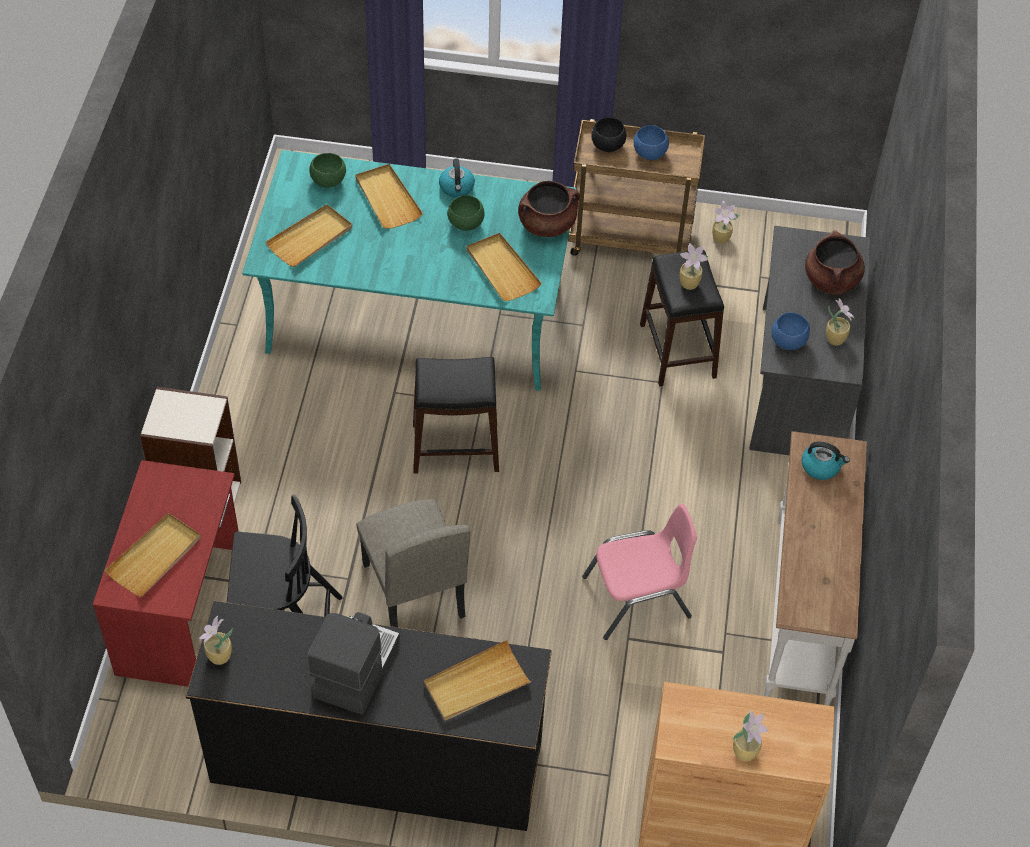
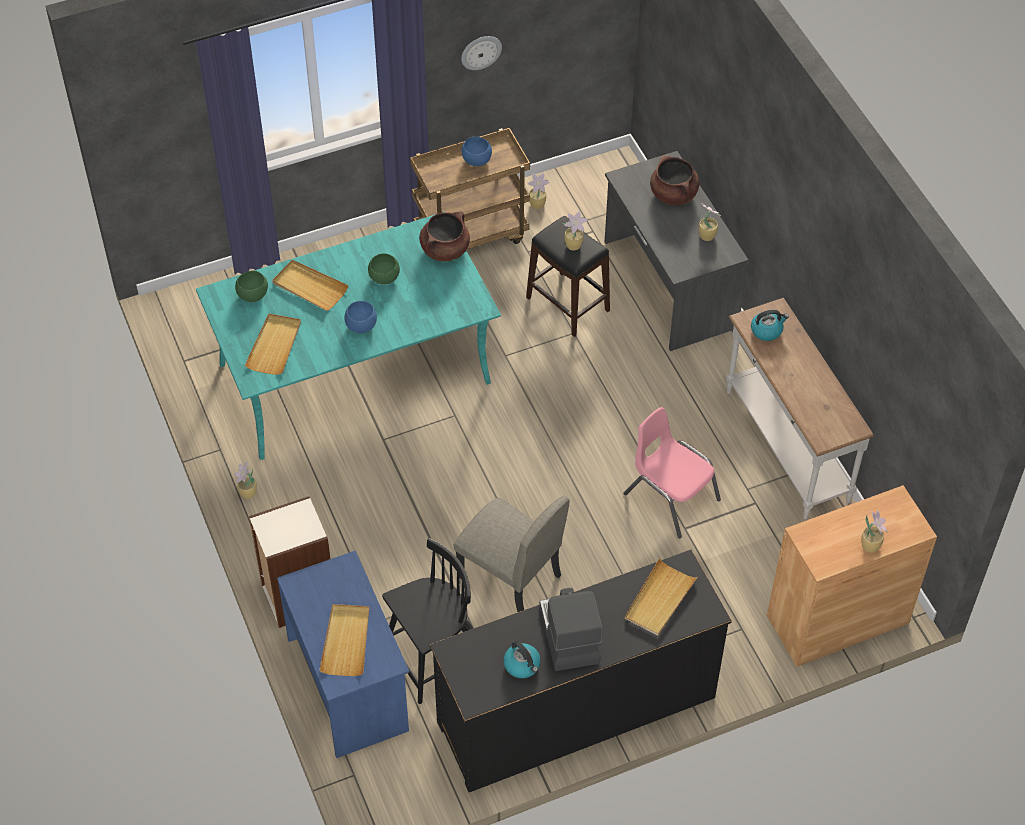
camera: 30 degrees left, 0 degrees up
(182, 610) = (349, 683): red desk -> blue desk
(218, 657) = (466, 681): potted plant -> potted plant (248, 493)
(456, 448) = (461, 457): black stool -> none
(457, 188) = (356, 254): kettle -> kettle (522, 665)
(502, 269) = (438, 299): beige tray -> none
(607, 145) = (441, 169): black bowl -> none
(637, 598) = (671, 497): pink chair -> pink chair turned 90 degrees counterclockwise
(697, 35) = (480, 52): none -> wall clock
(787, 341) = (676, 253): blue bowl -> blue bowl (361, 326)

